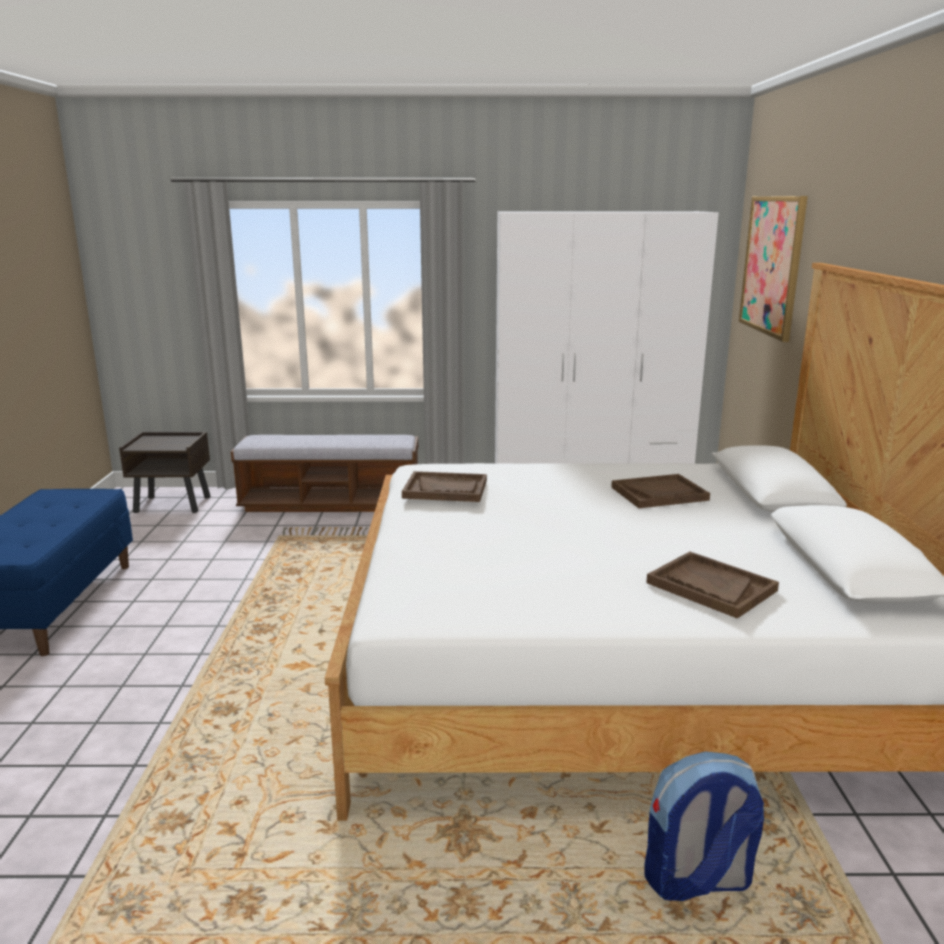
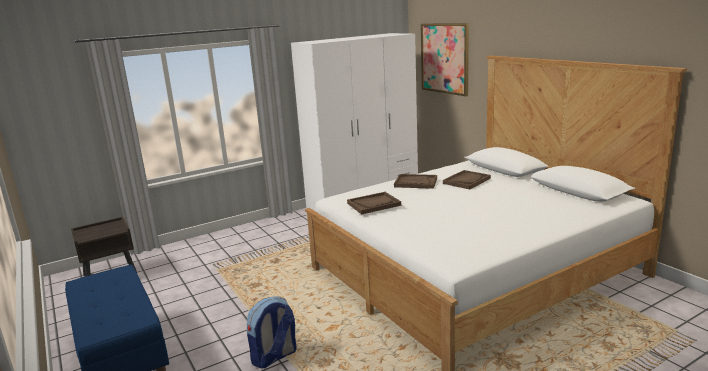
camera: 30 degrees left, 0 degrees up
(331, 504) = (222, 243): bench -> none
(696, 881) = (602, 336): backpack -> backpack (274, 357)
(710, 587) = (549, 212): brown tray -> brown tray (415, 182)

